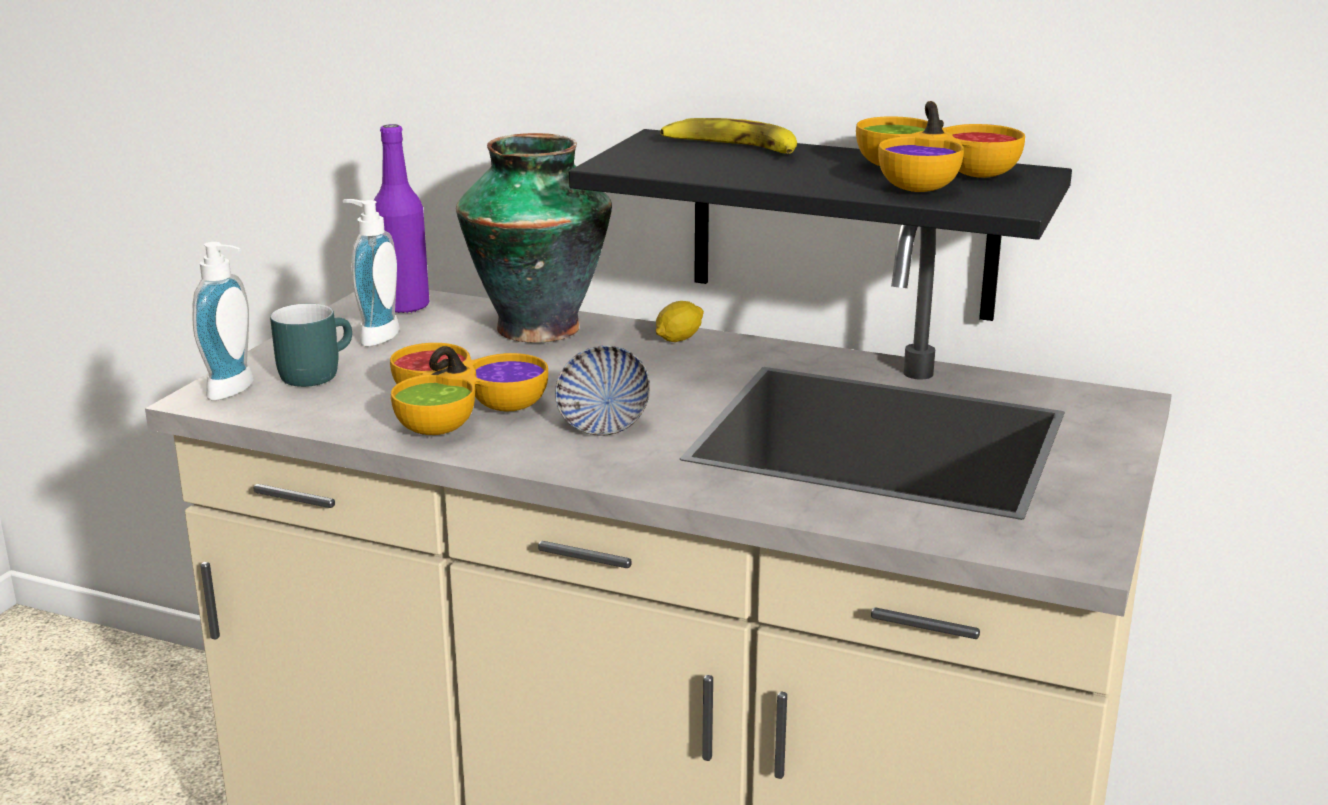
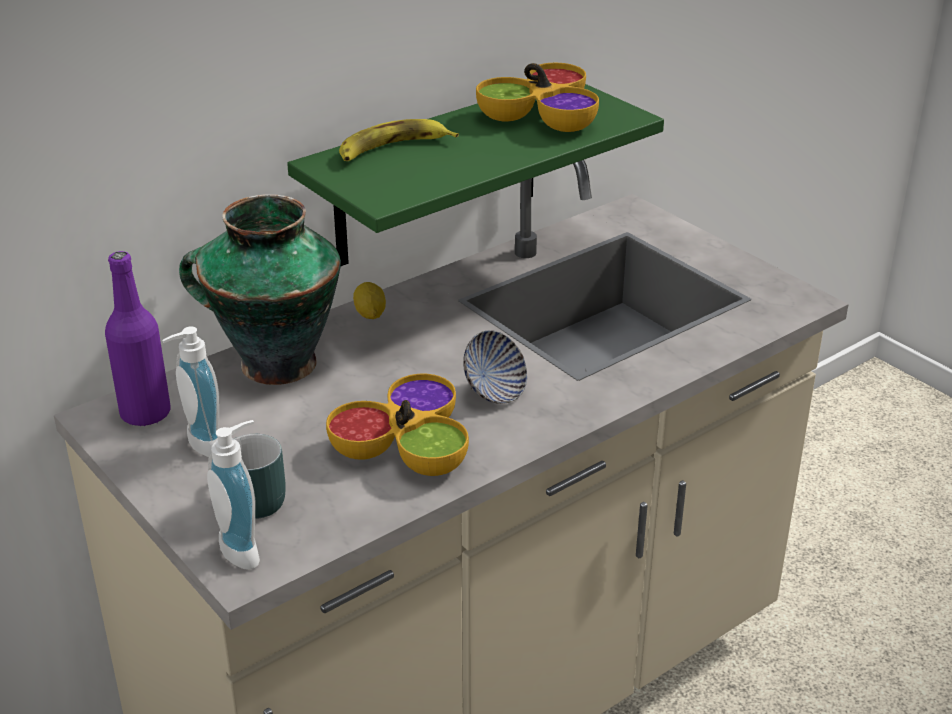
camera: 60 degrees left, 10 degrees up
(843, 224) = (437, 173): black shelf -> green shelf

